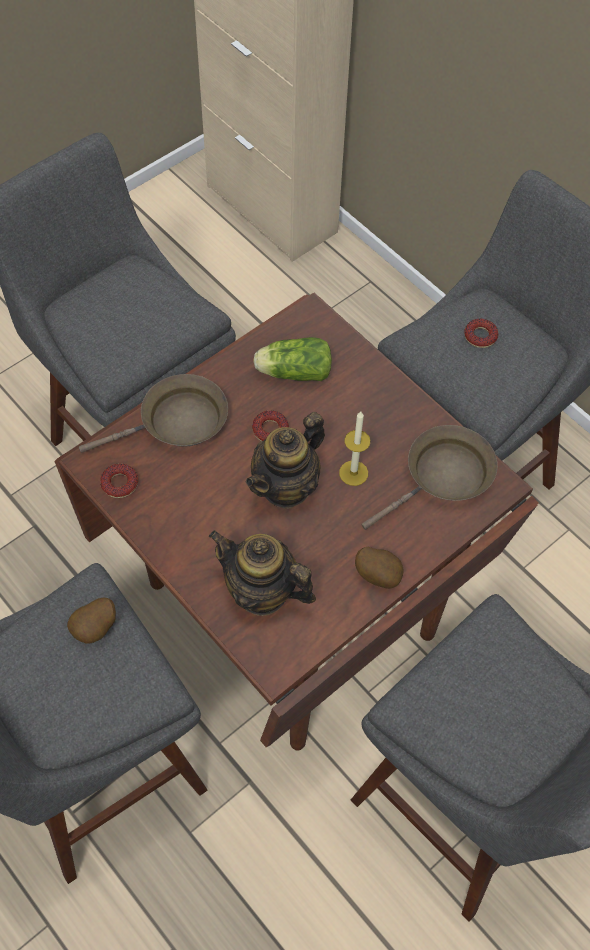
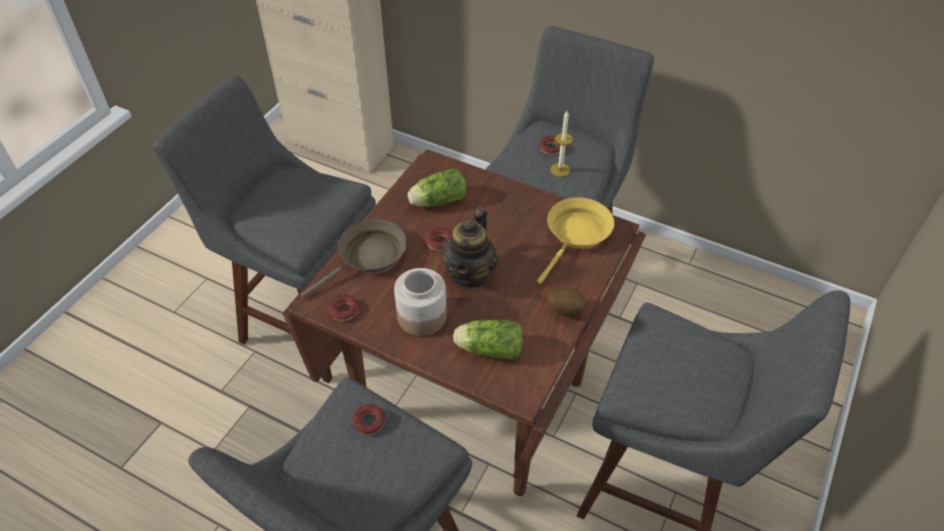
camera: 20 degrees left, 10 degrees down
(96, 629) = (369, 421): potato -> donut
(204, 522) = (421, 316): none -> jar
(262, 592) = (487, 349): teapot -> lettuce
(353, 473) = (513, 251): candle -> candle (560, 170)
(443, 477) = (576, 235): brown frying pan -> yellow frying pan

